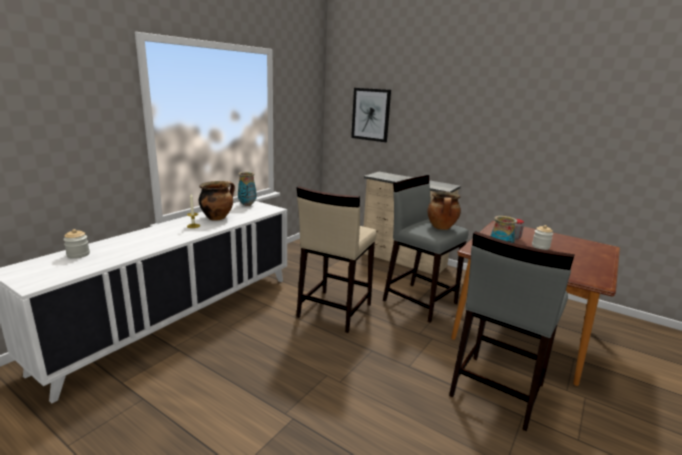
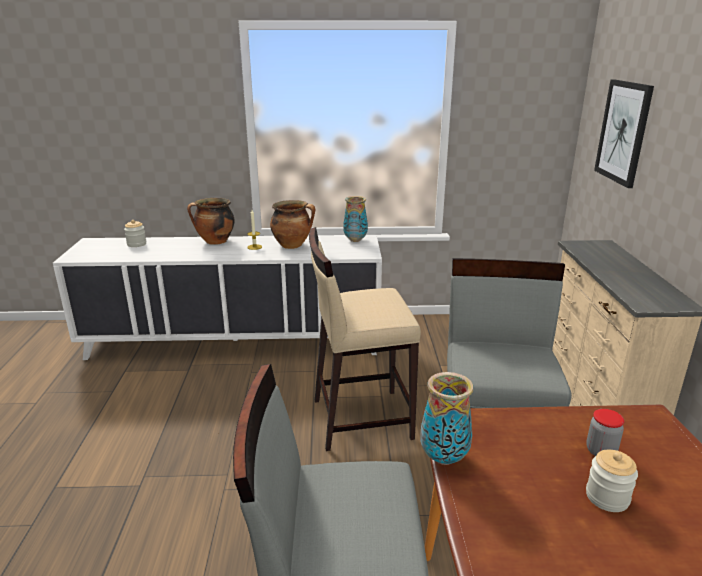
camera: 55 degrees right, 5 degrees up
(442, 228) = (511, 367): cooking pot -> cooking pot (215, 242)

